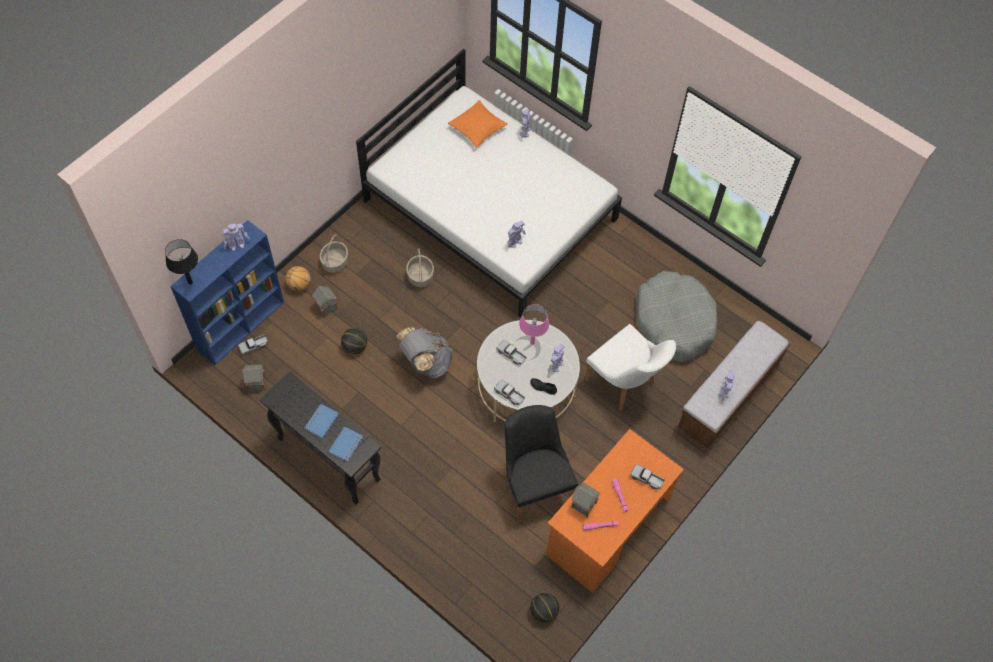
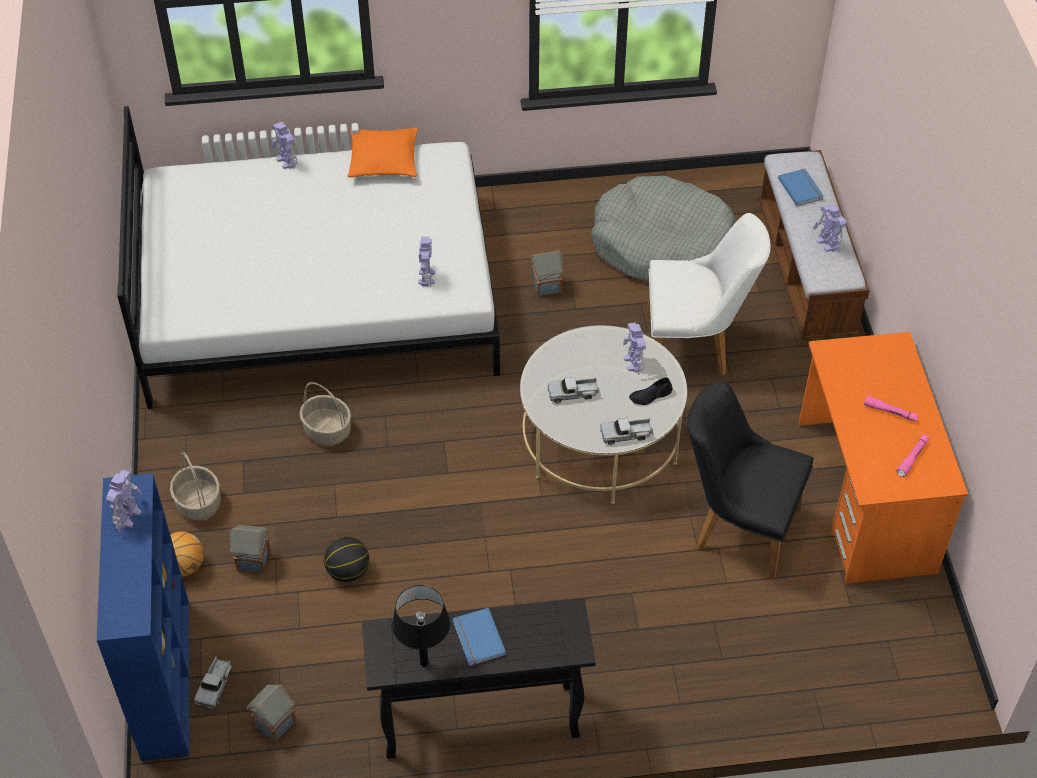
camera: 45 degrees left, 10 degrees down
(190, 282) = (120, 612): black table lamp -> black table lamp (424, 663)
(347, 445) = (543, 634): blue book -> blue book (801, 188)
(426, 363) = (456, 513): grey backpack -> none
(477, 128) = (224, 197): orange pillow -> orange pillow (383, 160)
(532, 342) = (578, 362): pink table lamp -> none
(543, 612) = (919, 641): basketball -> none
(583, 505) = (868, 454): toy house -> toy house (546, 286)
(646, 479) = (890, 372): toy truck -> none

